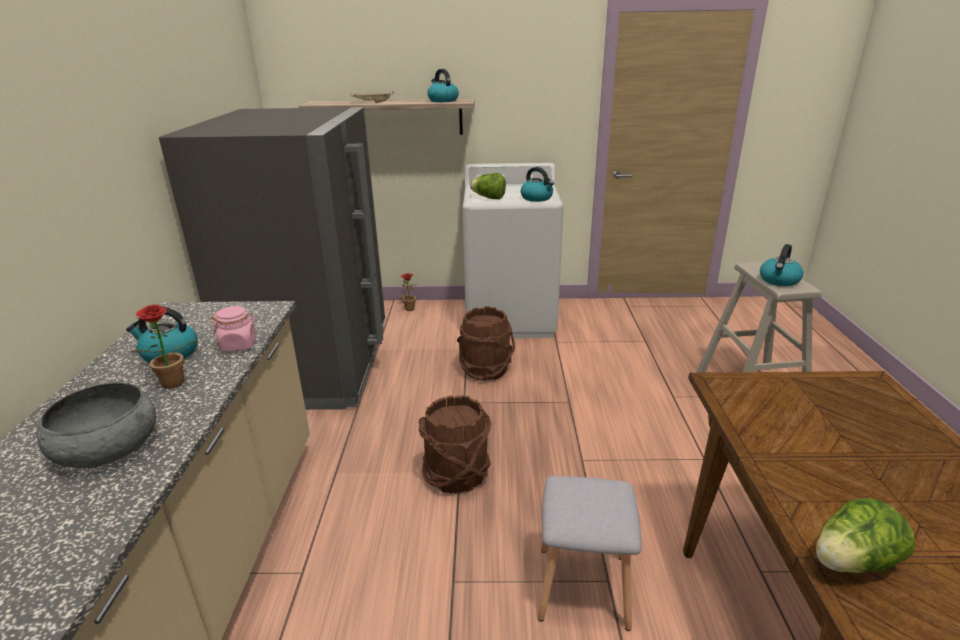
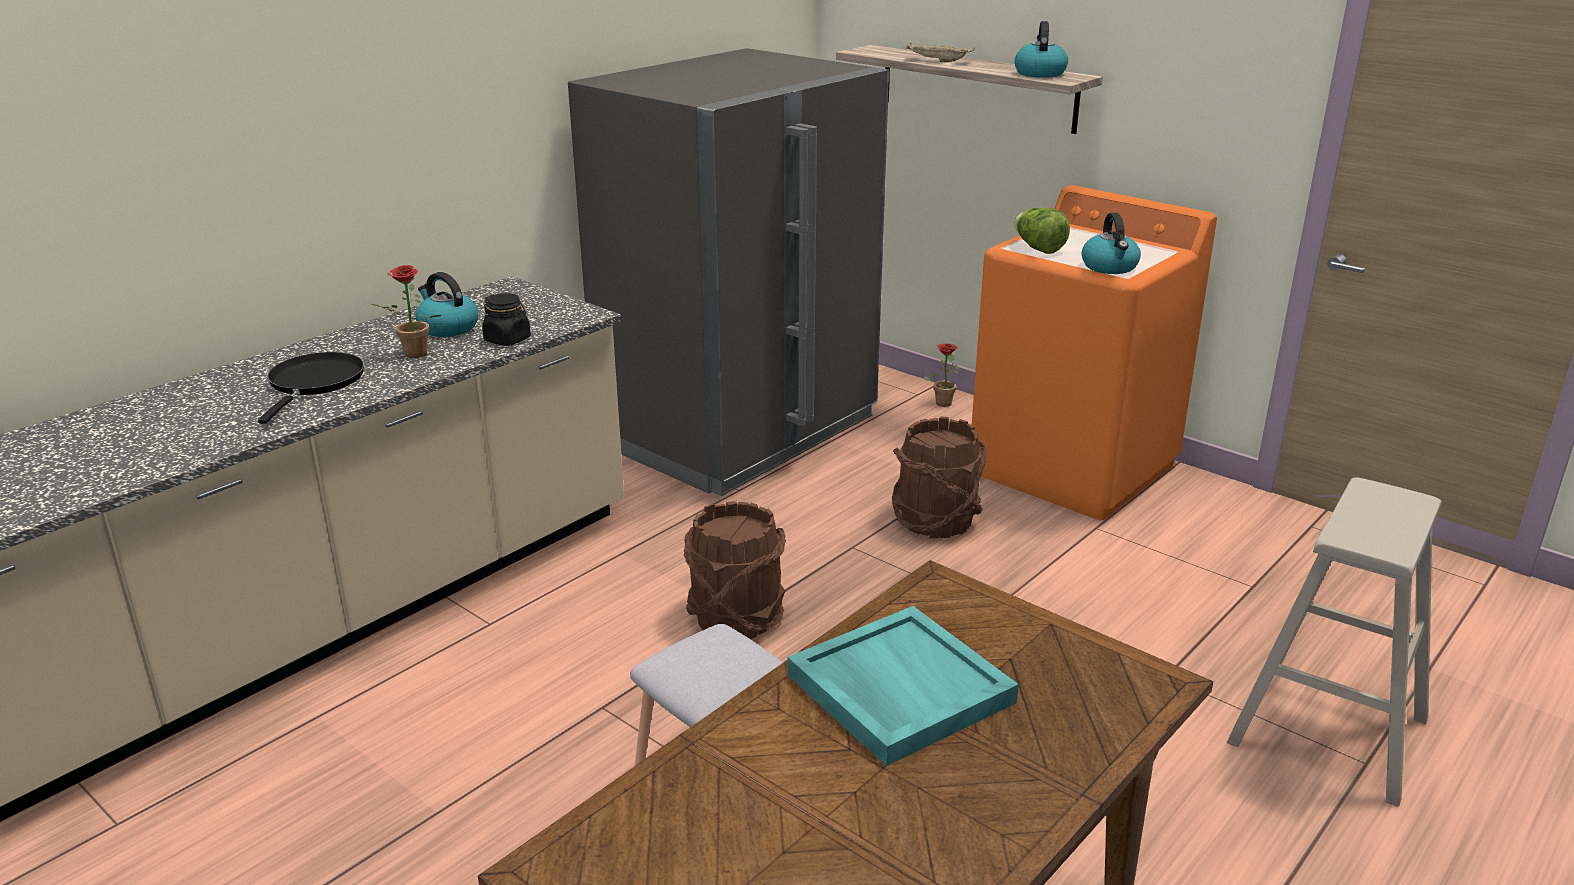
camera: 40 degrees right, 0 degrees up
(107, 445) = (314, 383): grey bowl -> black frying pan
(239, 345) = (507, 340): pink jar -> black jar
(511, 318) = (1074, 469): white washing machine -> orange washing machine
(779, 280) = (1367, 525): kettle -> none
(815, 450) = (897, 688): none -> turquoise tray
(852, 562) = (718, 766): lettuce -> none

